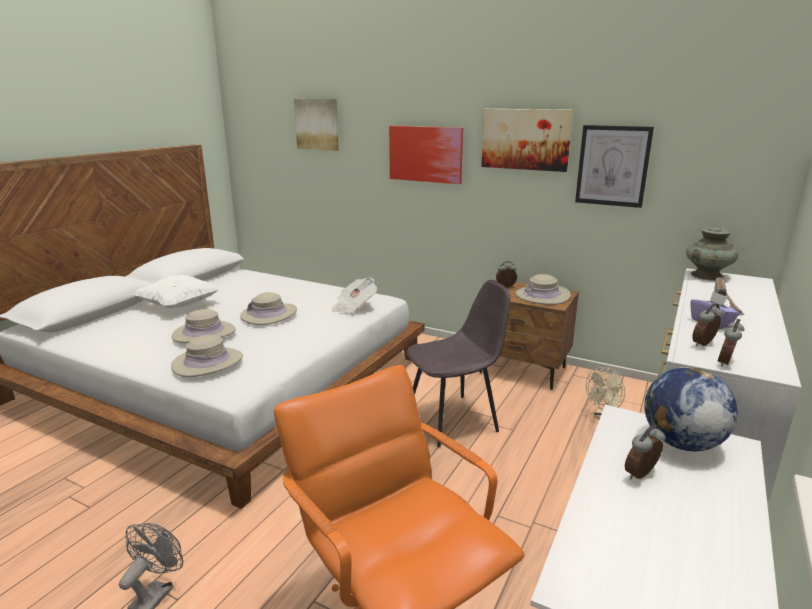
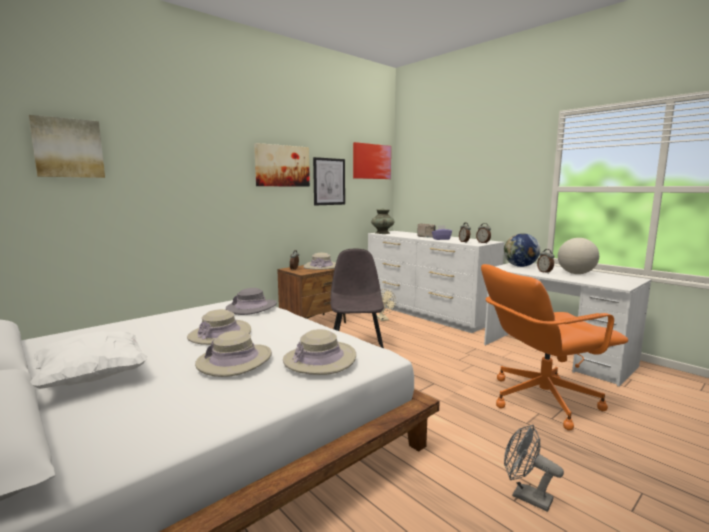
camera: 70 degrees left, 10 degrees down
(354, 307) = (251, 307): newspaper -> grey hat
(425, 154) = (208, 178): picture -> picture (371, 161)
(681, 526) = (576, 273): none -> globe

